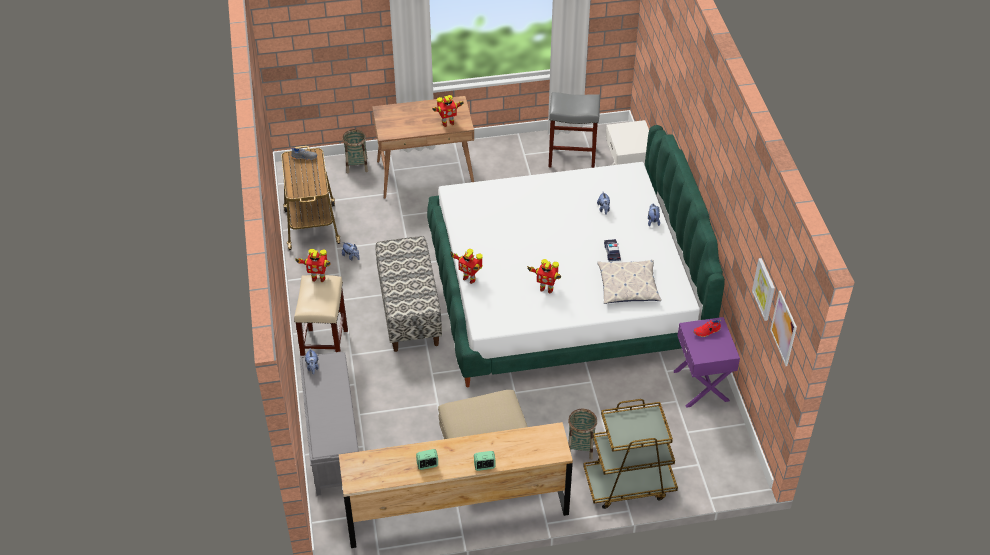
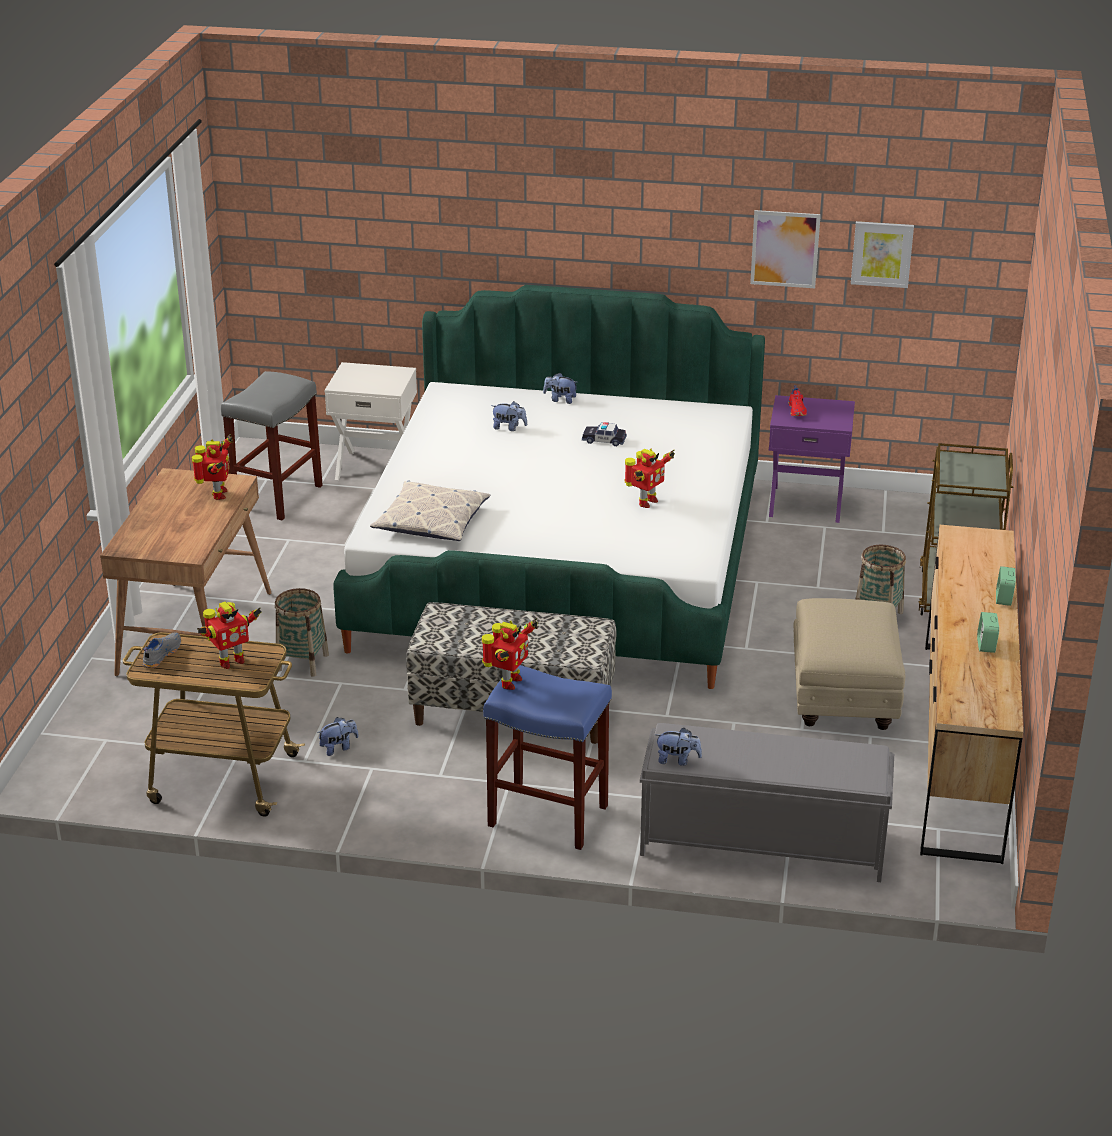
camera: 70 degrees left, 15 degrees down
(325, 349) = (550, 815): beige stool -> blue stool
(357, 165) = (104, 700): basket -> basket (302, 662)
(469, 278) = (583, 559): toy robot -> toy robot (230, 661)
(628, 286) = (680, 443): pillow -> pillow (431, 521)
(783, 328) = (962, 253): picture -> picture (785, 249)

